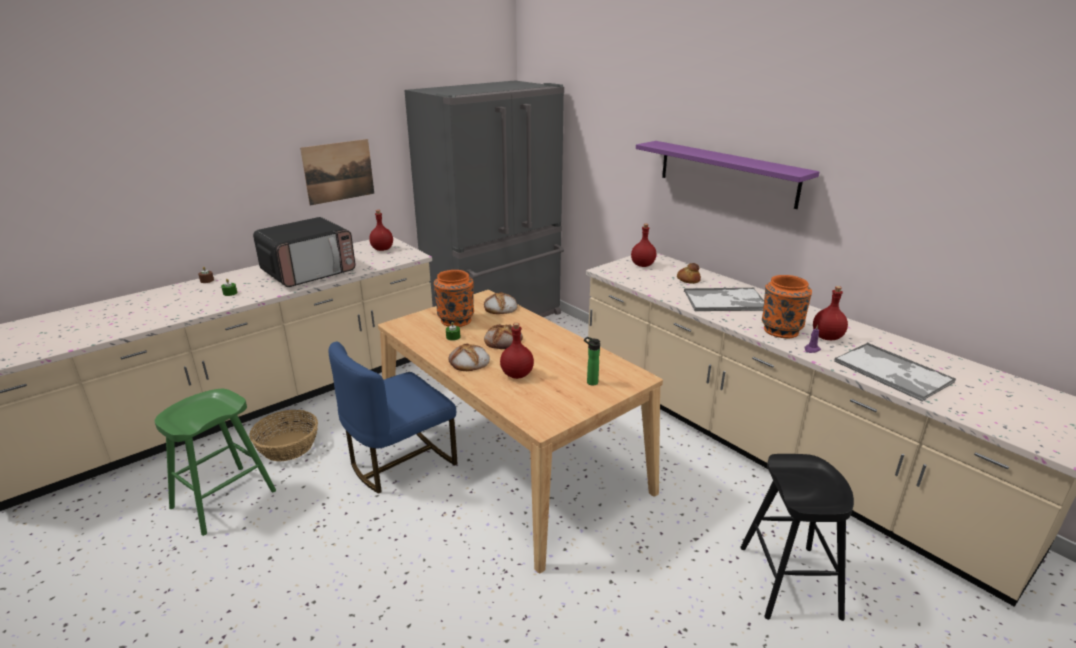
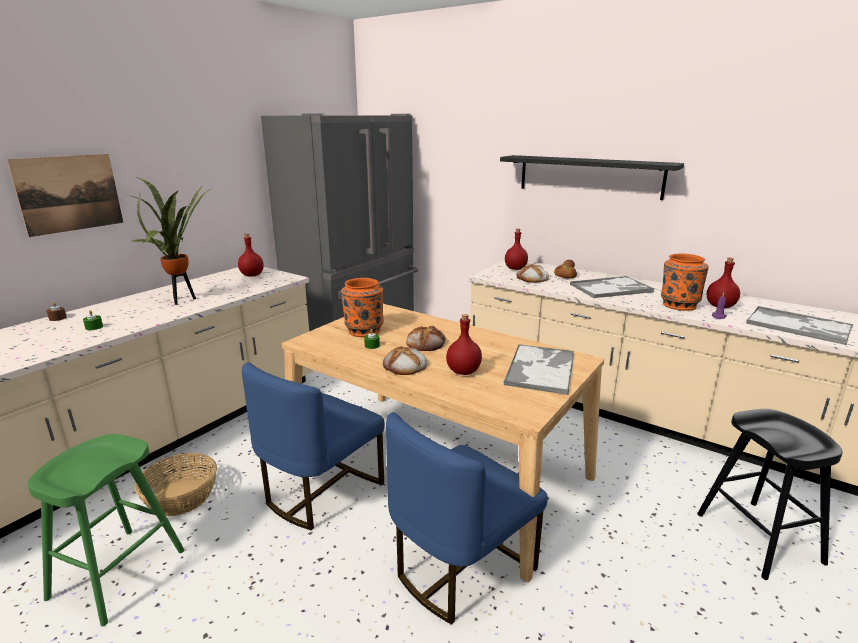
camera: 15 degrees left, 5 degrees down
(309, 272) = (182, 300): microwave -> potted plant
(338, 171) = (199, 197): picture -> picture (69, 193)
(487, 549) = (460, 568): none -> blue chair
(500, 307) = (401, 316): bread -> bread (532, 278)
(590, 382) = (540, 369): bottle -> tray
(727, 173) = (589, 176): purple shelf -> black shelf

